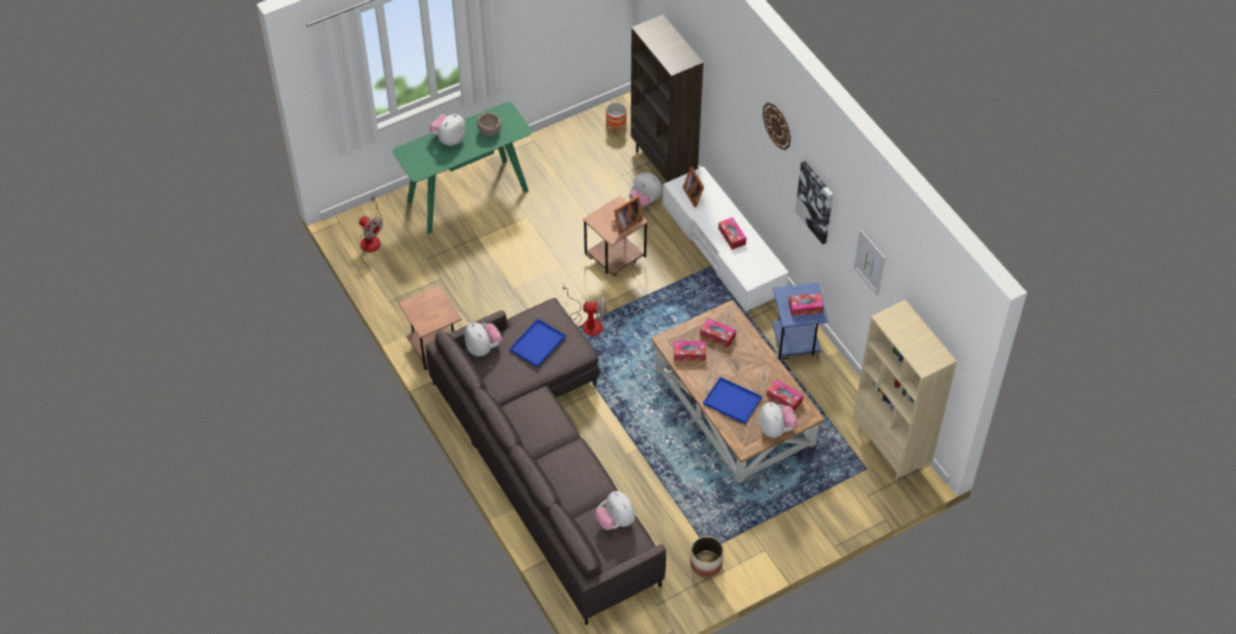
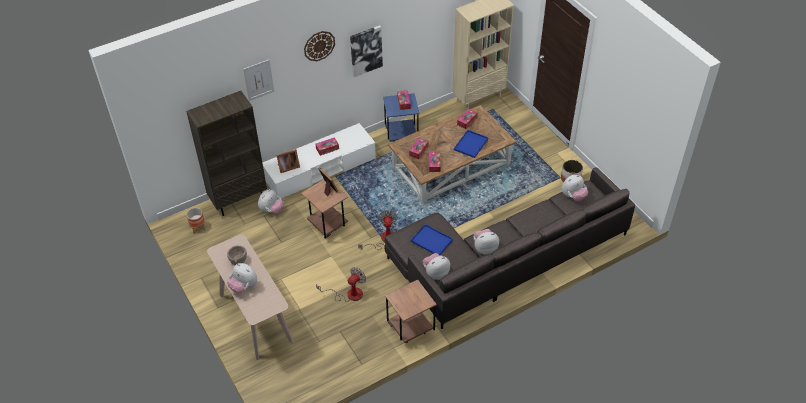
camera: 90 degrees left, 5 degrees down
(371, 238) = (294, 382): fan -> fan (349, 294)
(467, 196) = (255, 318): green console table -> beige console table
(776, 429) = (490, 125): plush toy -> plush toy (484, 248)
(869, 262) = (418, 28): picture -> picture (258, 80)

